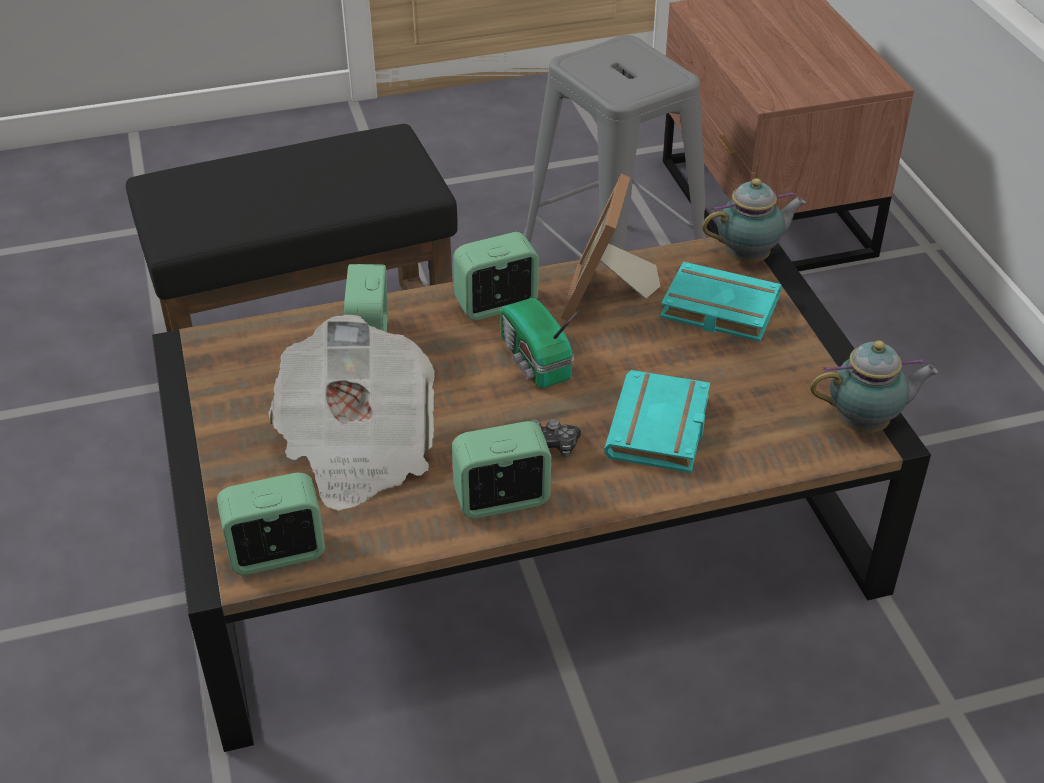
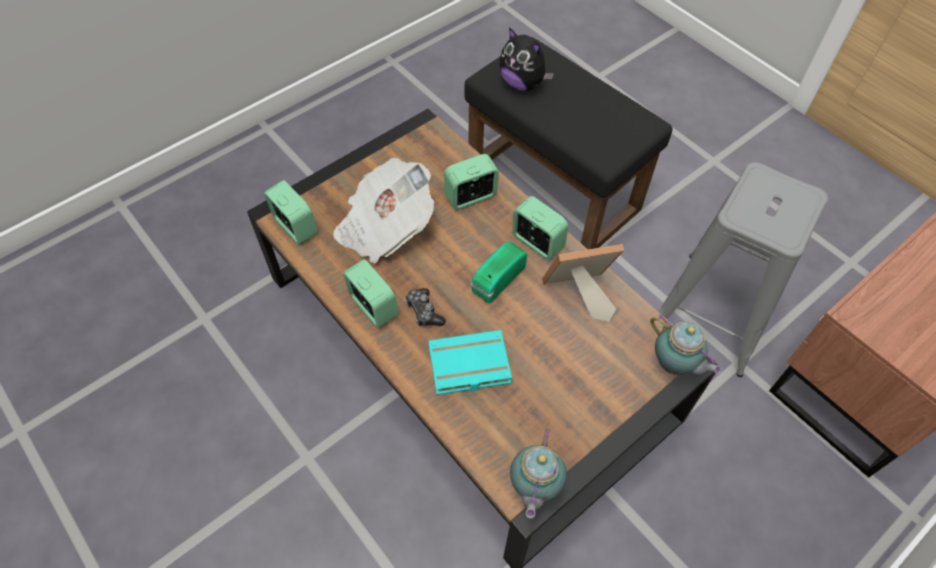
camera: 65 degrees right, 15 degrees up
(218, 212) = (522, 83): none -> plush toy
(716, 310) = (603, 362): turquoise book -> none
(865, 424) = (534, 487): teapot -> teapot turned 45 degrees clockwise

